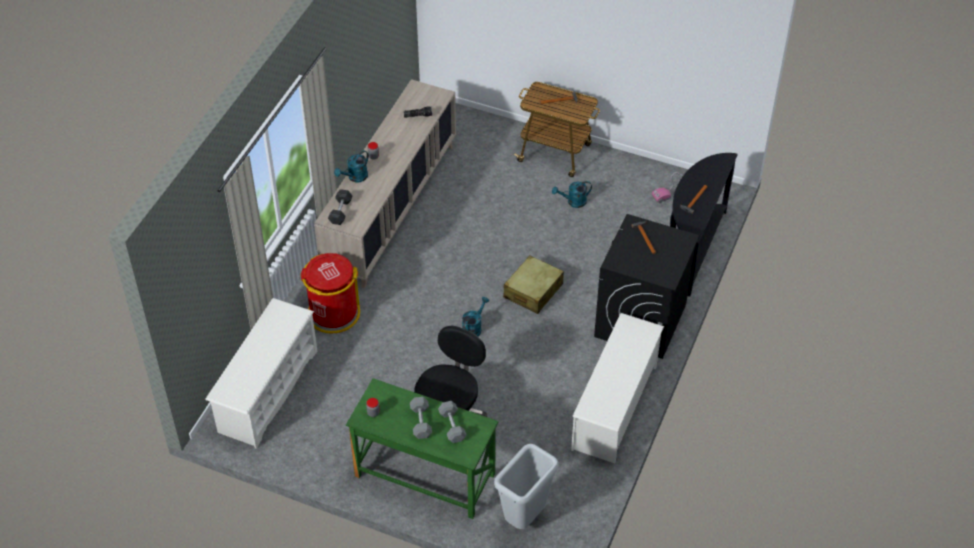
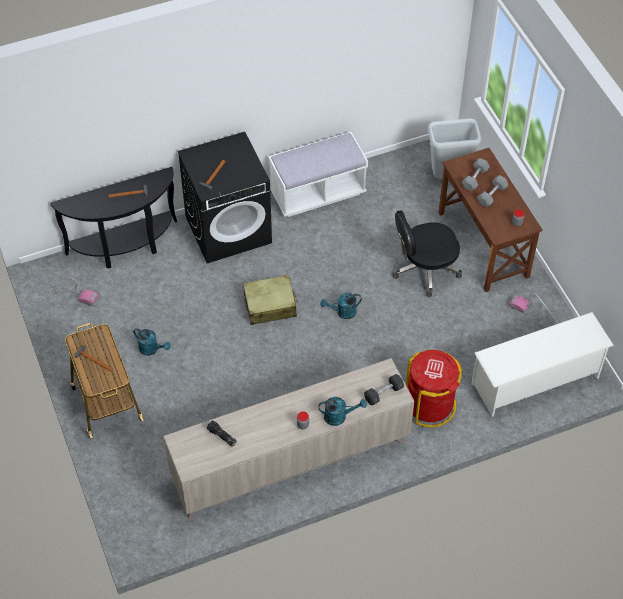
camera: 135 degrees left, 5 degrees up
(319, 447) = (535, 313): none -> vacuum cleaner
(424, 475) = (483, 244): green desk -> brown desk
(615, 407) = (317, 193): white shoe rack -> white bench

